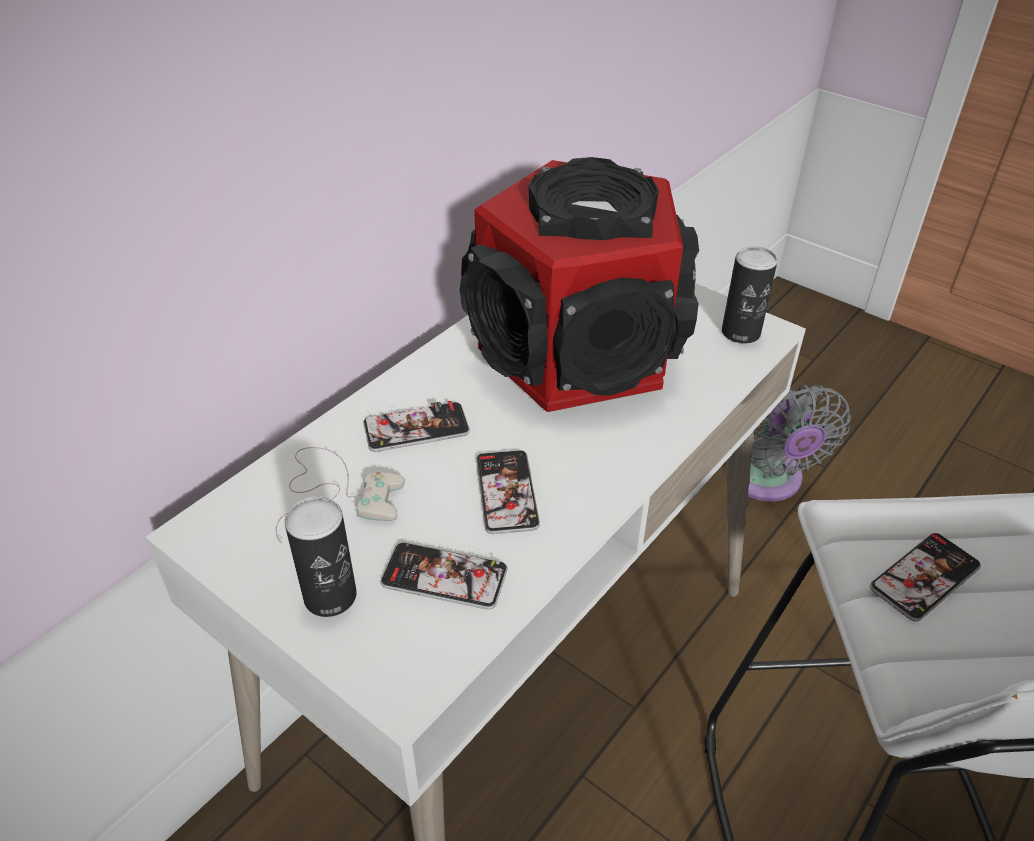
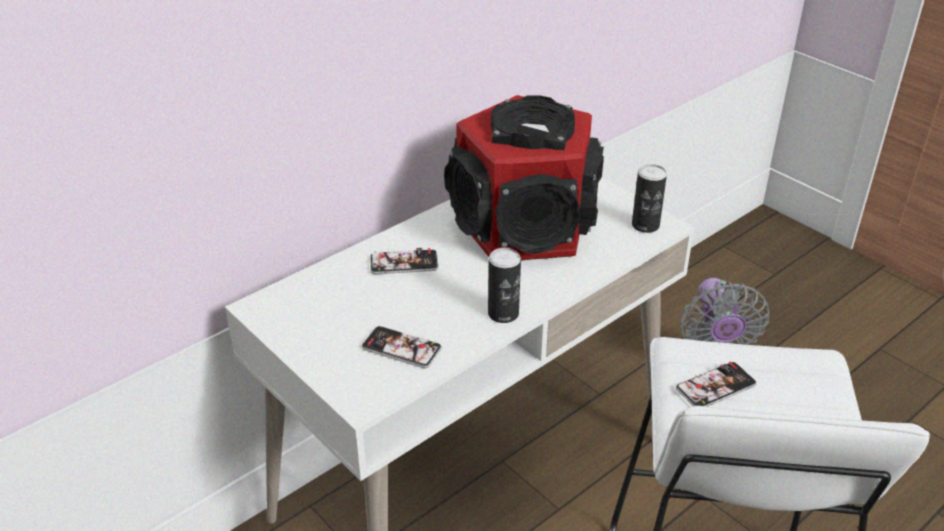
camera: 10 degrees right, 5 degrees down
(330, 596) = (330, 350): can -> can (503, 313)
(336, 492) = (344, 294): white game controller -> none
(506, 492) = (453, 306): phone -> none

